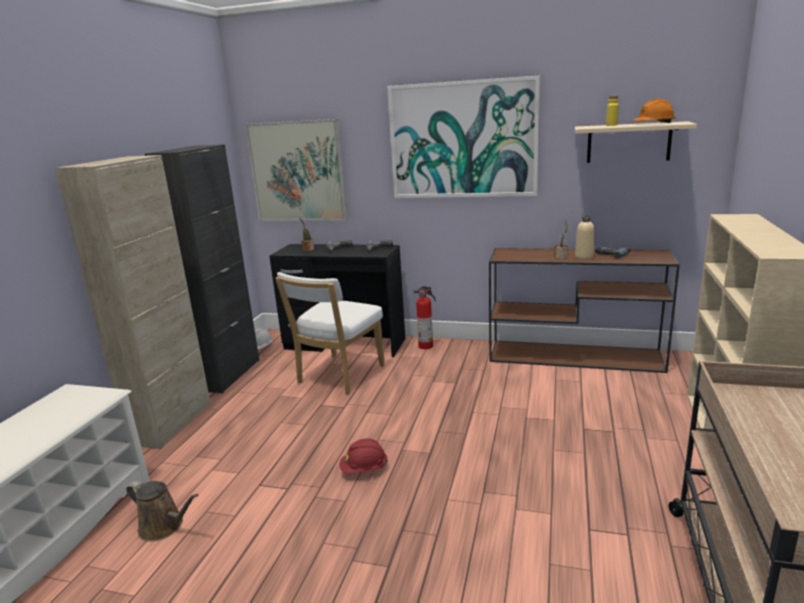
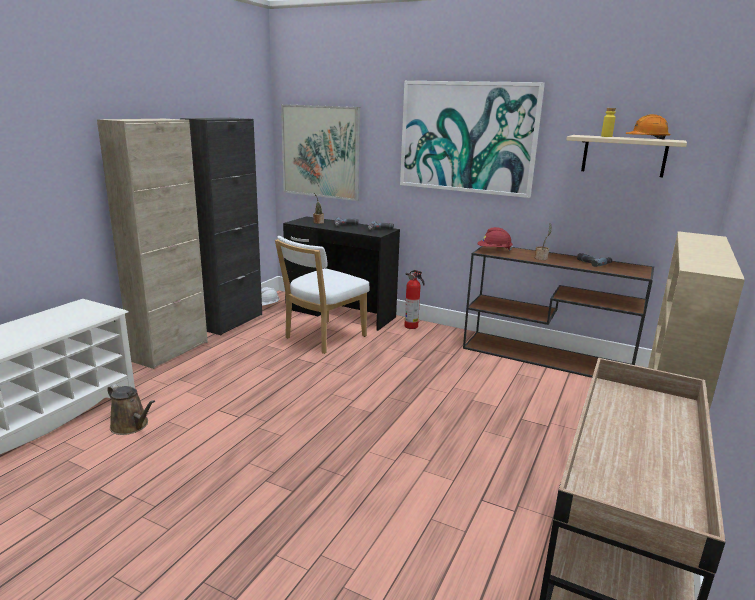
camera: 10 degrees right, 0 degrees up
(364, 469) = (308, 415): red hard hat -> red hard hat (494, 251)
(584, 257) = (563, 261): beige bottle -> none

